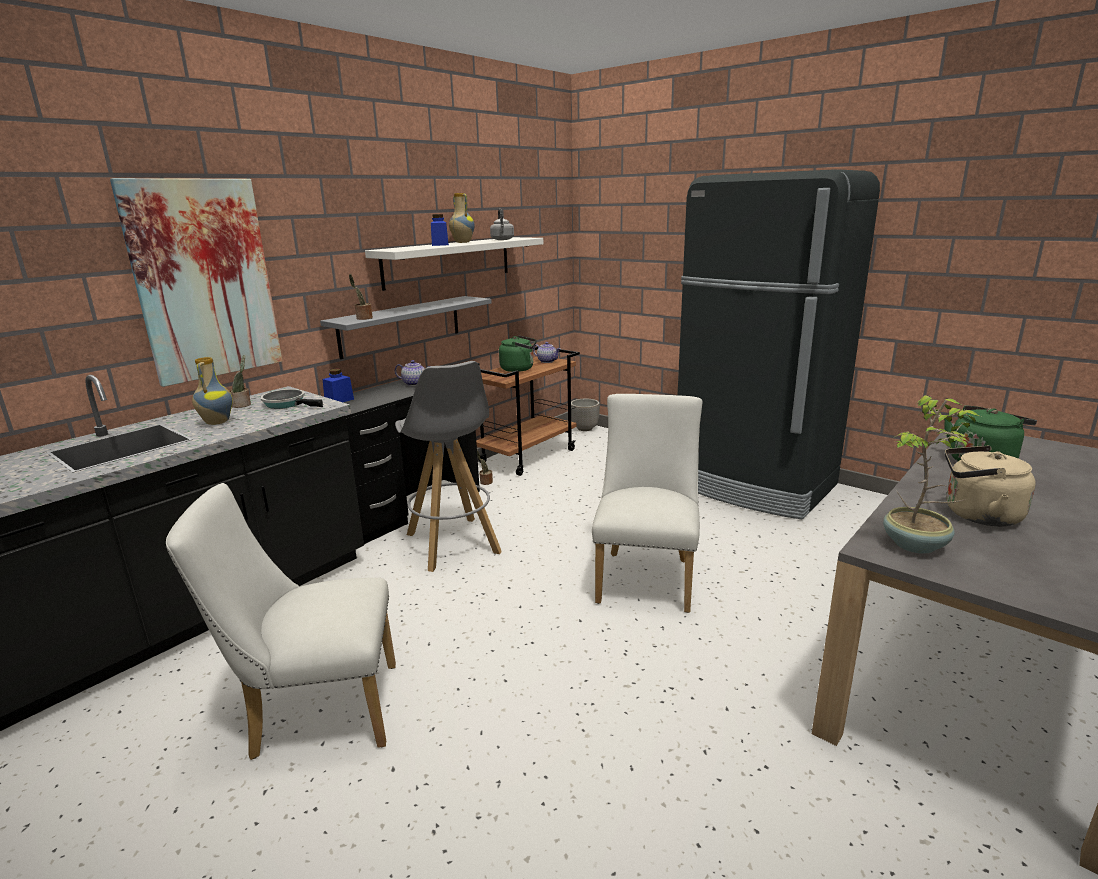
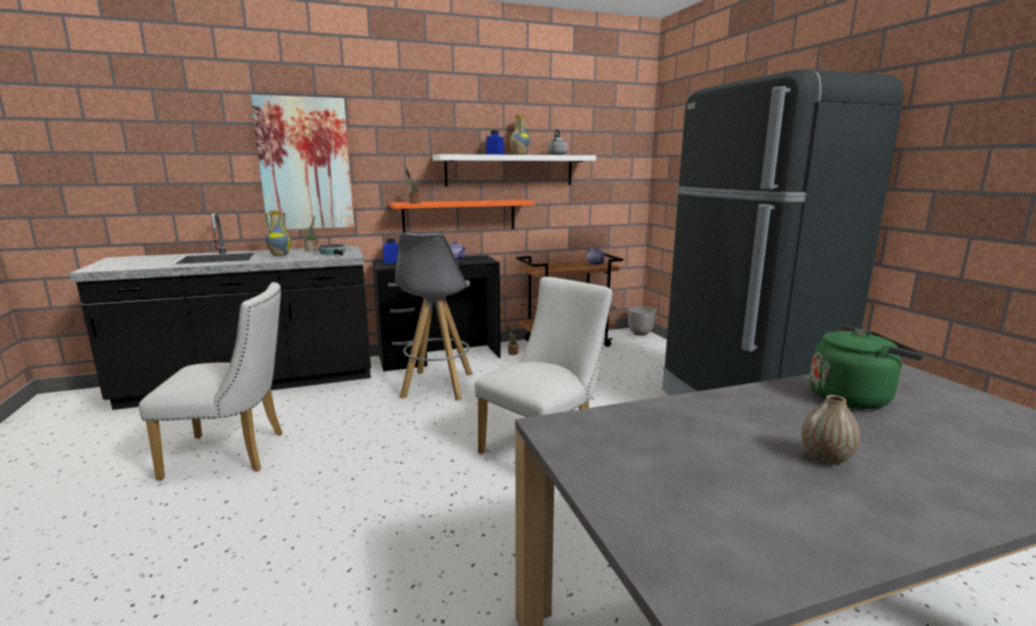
camera: 30 degrees right, 5 degrees down
(315, 712) = (235, 454): white chair -> white chair turned 150 degrees clockwise
(401, 326) = (459, 216): grey shelf -> orange shelf
(519, 369) = (563, 265): green kettle -> none
(916, 545) = (599, 436): potted plant -> none
(977, 515) = (728, 434): beige kettle -> none
(1048, 514) = (825, 458): none -> vase

